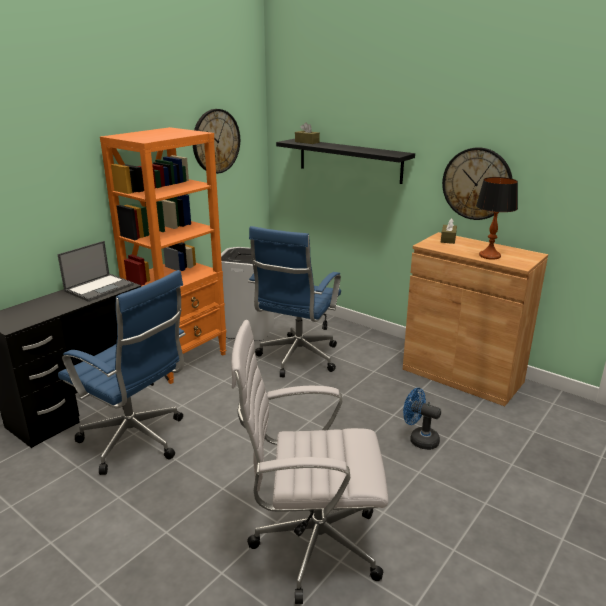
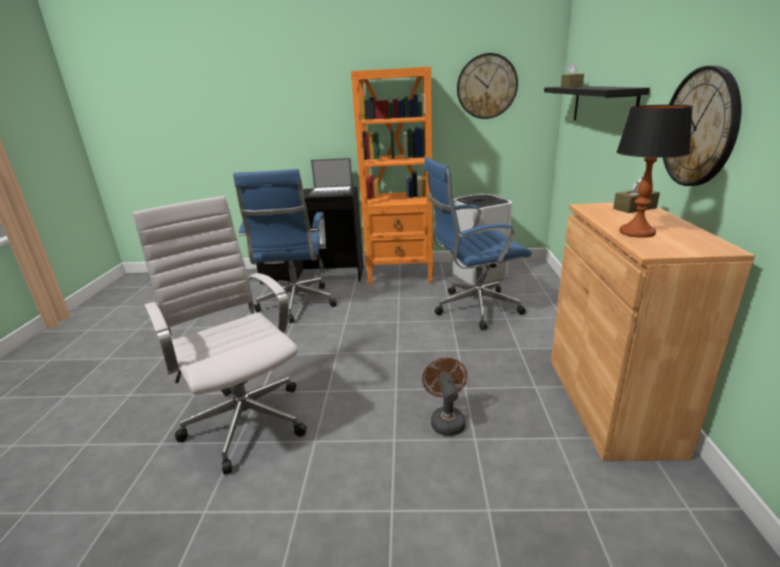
camera: 55 degrees right, 0 degrees up
(419, 439) = (446, 420): blue fan -> brown fan

